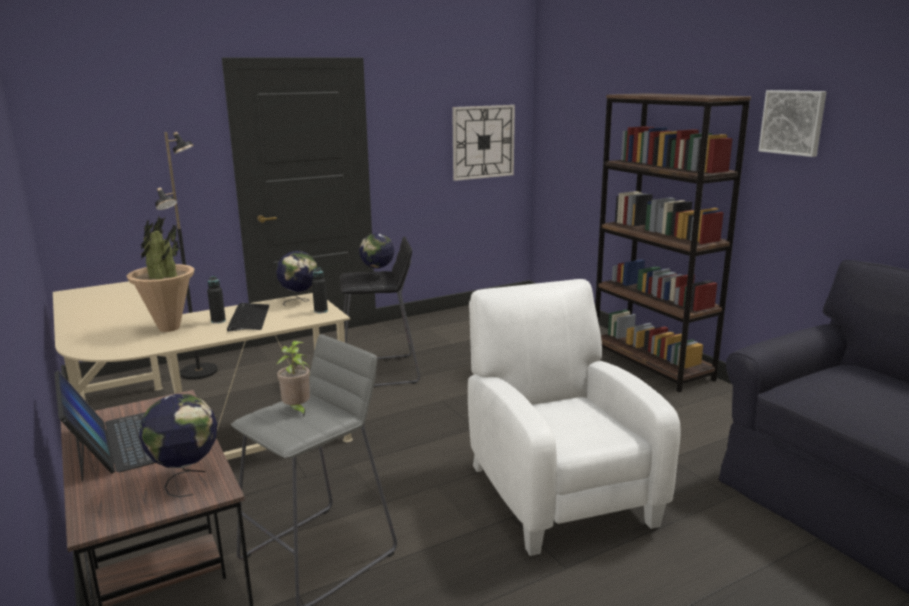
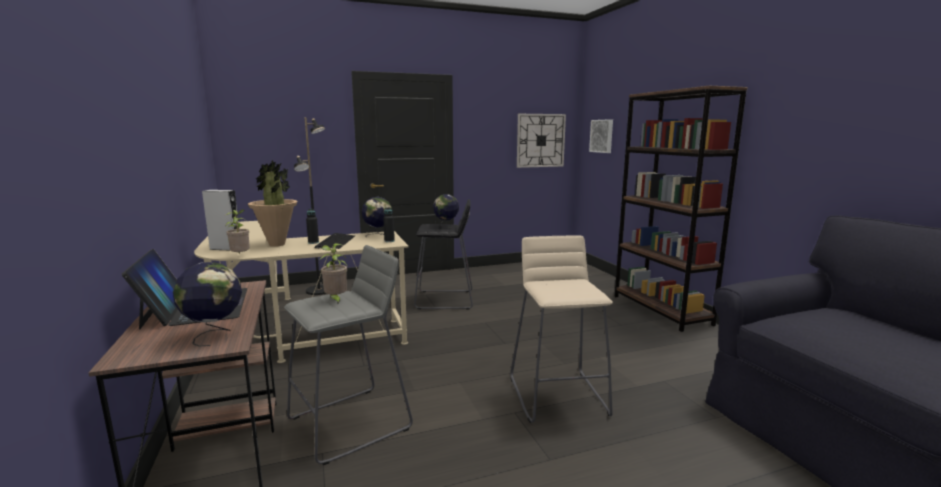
camera: 10 degrees right, 5 degrees down
(100, 340) = (225, 248): none -> grey speaker
(132, 353) = (241, 256): none -> potted plant
(556, 490) = (558, 395): white armchair -> beige stool
(793, 122) = (784, 105): picture -> picture (602, 136)

